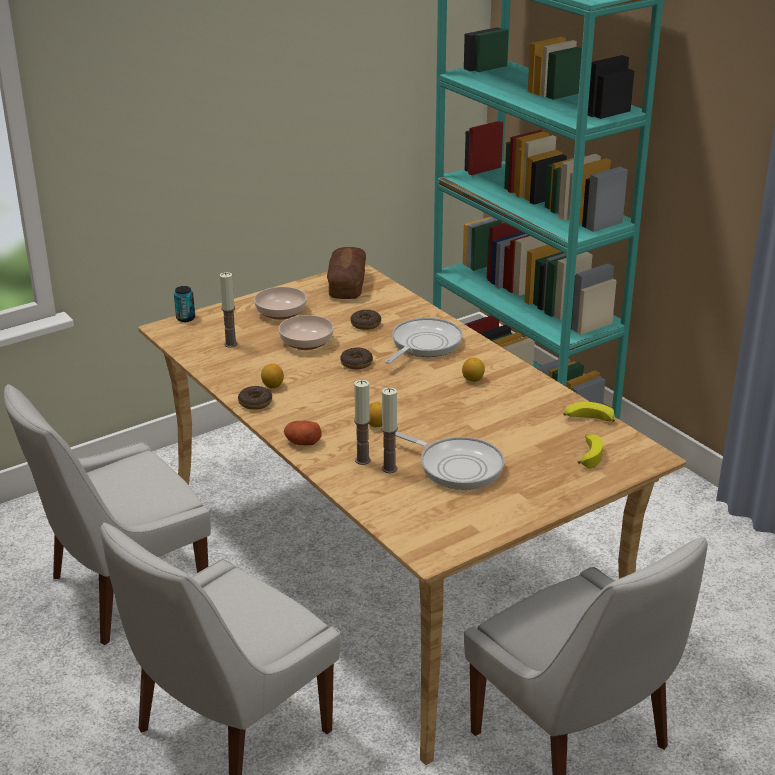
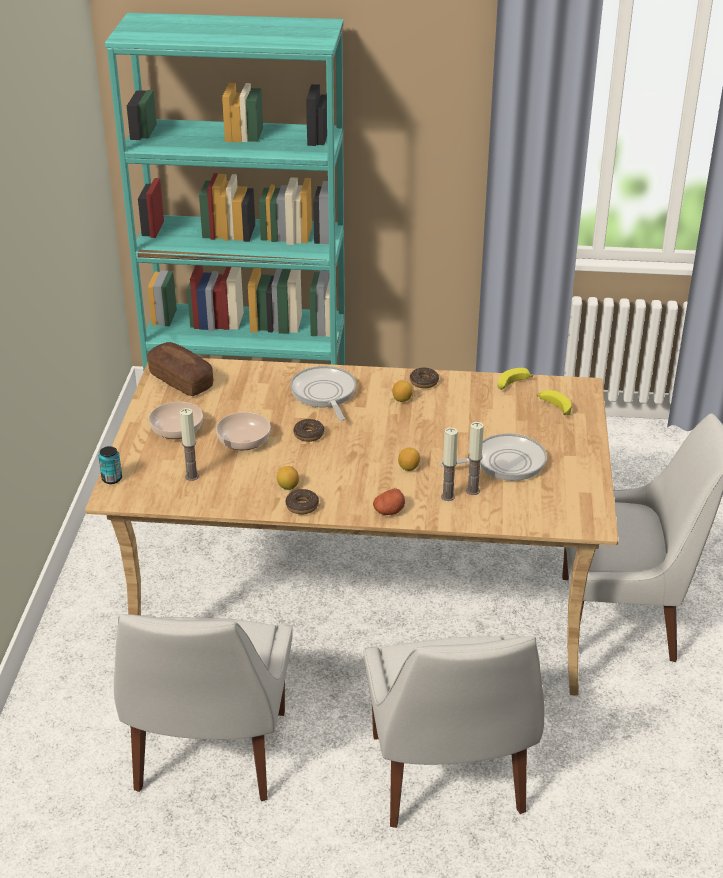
camera: 50 degrees left, 5 degrees up
(365, 324) = (256, 402): donut -> donut (424, 382)

